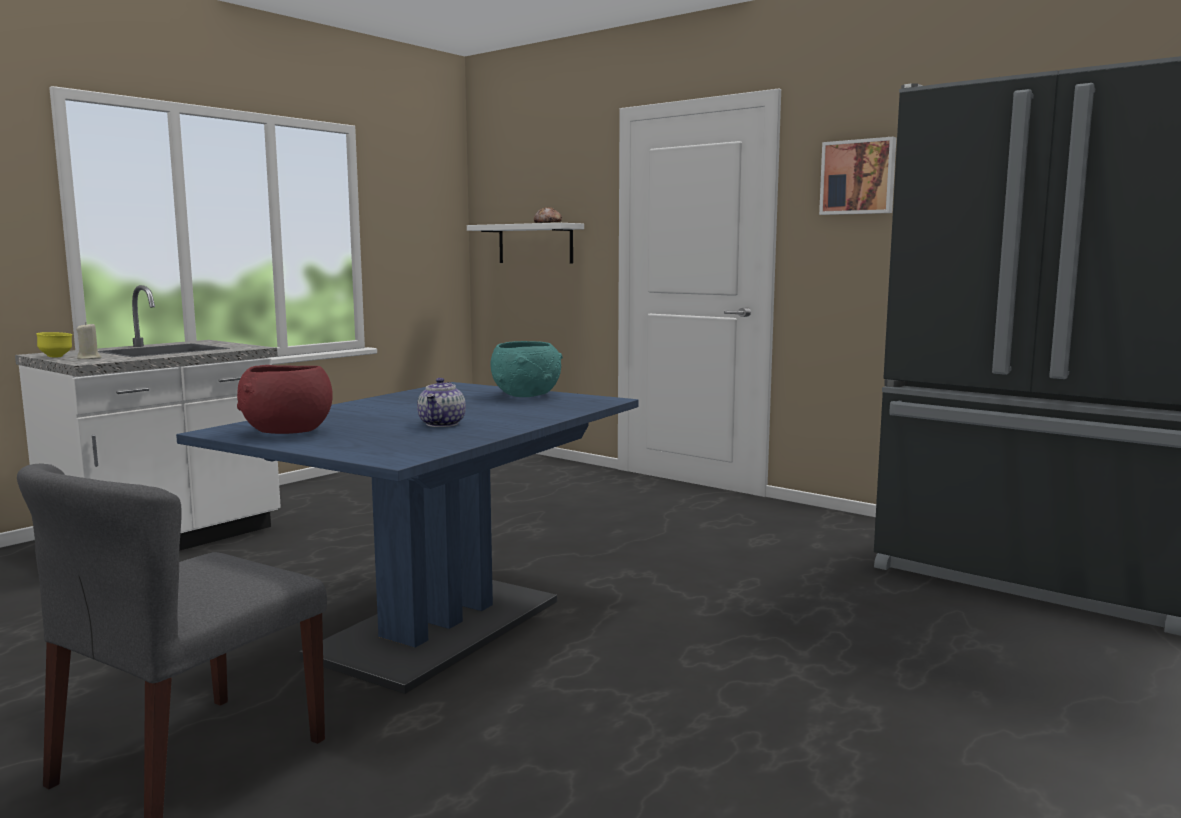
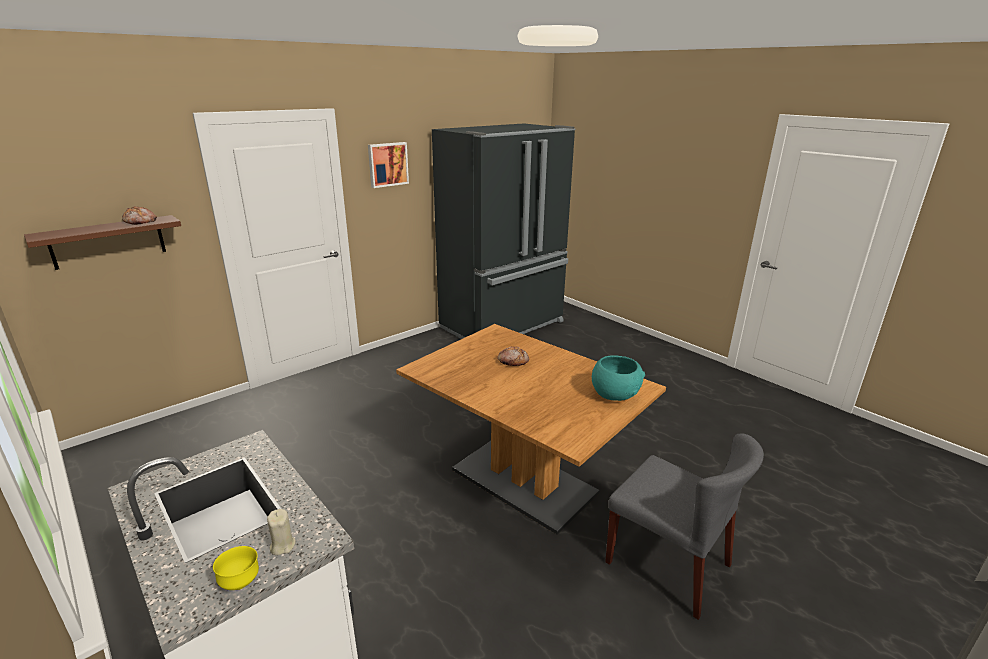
camera: 80 degrees left, 15 degrees up
(285, 432) = (579, 420): red bowl -> none
(438, 628) = (523, 481): blue dining table -> brown dining table
(442, 424) = (560, 374): teapot -> none
(488, 408) = (512, 361): none -> bread
(527, 395) = (472, 348): turquoise bowl -> turquoise bowl (615, 394)
(535, 244) = (108, 242): white shelf -> brown shelf

